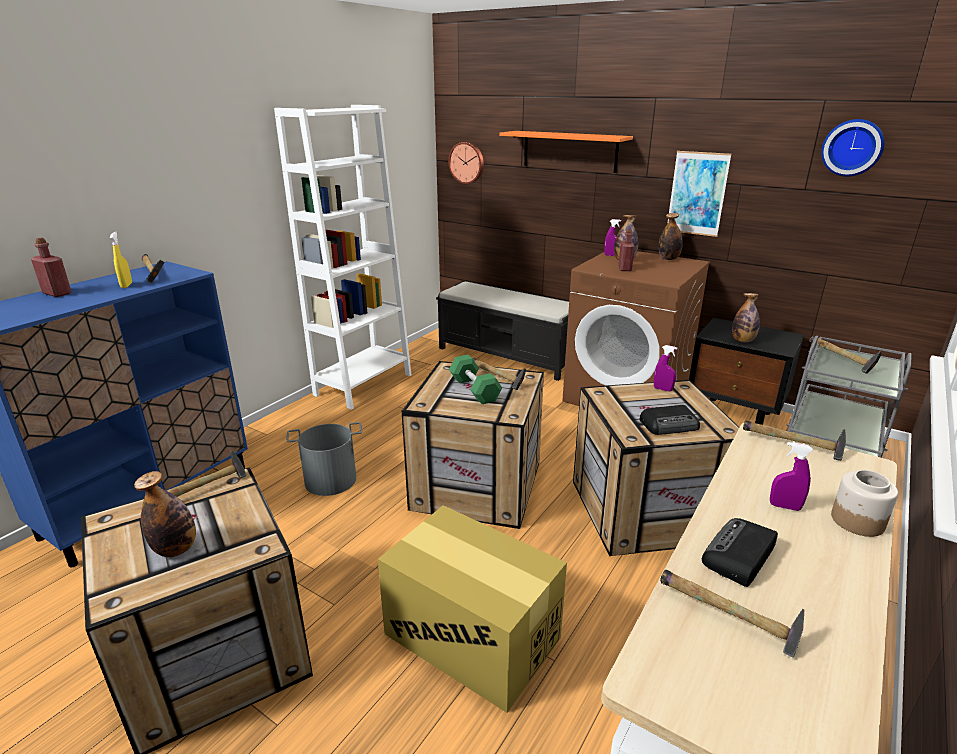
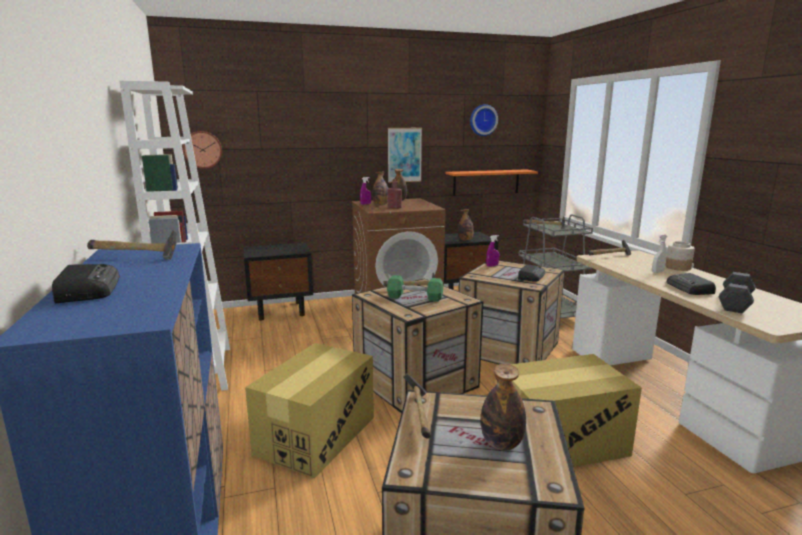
camera: 50 degrees left, 10 degrees down
(57, 293) = (88, 289): red bottle -> radio
(126, 285) = (150, 266): yellow spray bottle -> none
(330, 480) = (316, 435): grey bucket -> cardboard box
(508, 356) = (281, 310): black bench -> black nightstand
(569, 151) = (306, 133): orange shelf -> orange shelf (486, 182)
(729, 620) = (735, 303): hammer -> grey dumbbell
(784, 507) = (657, 272): purple spray bottle -> white spray bottle

